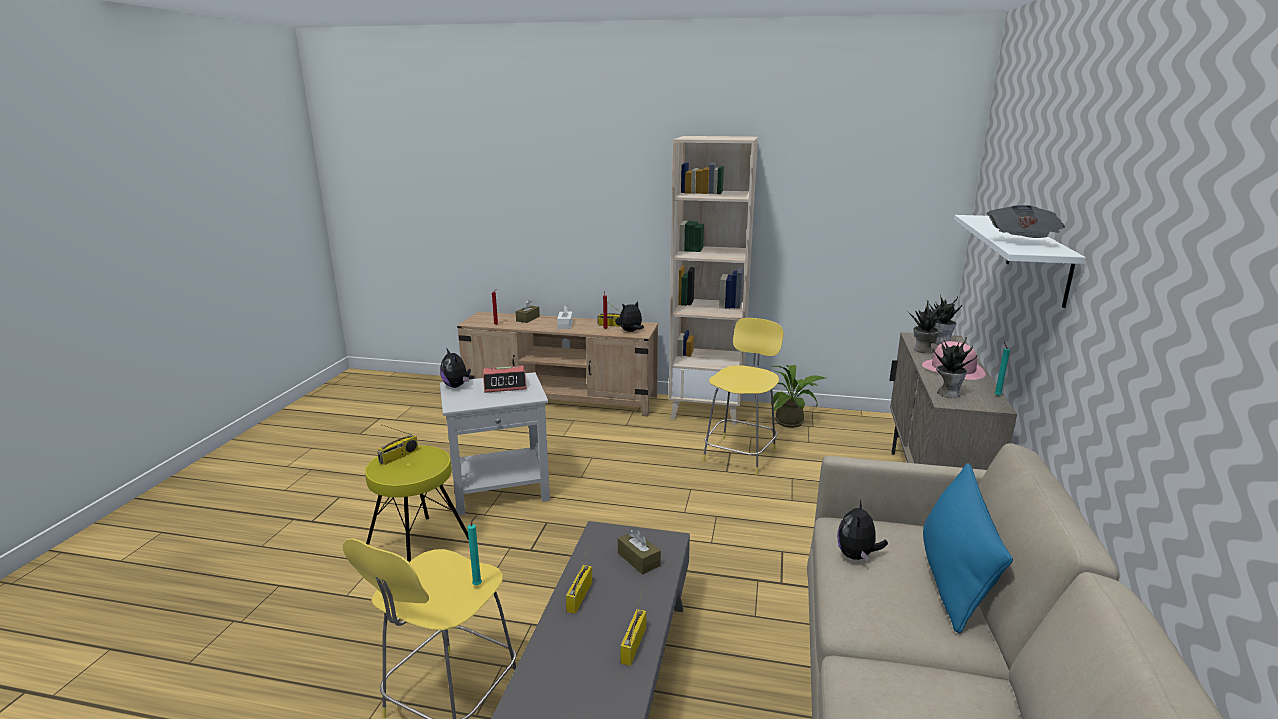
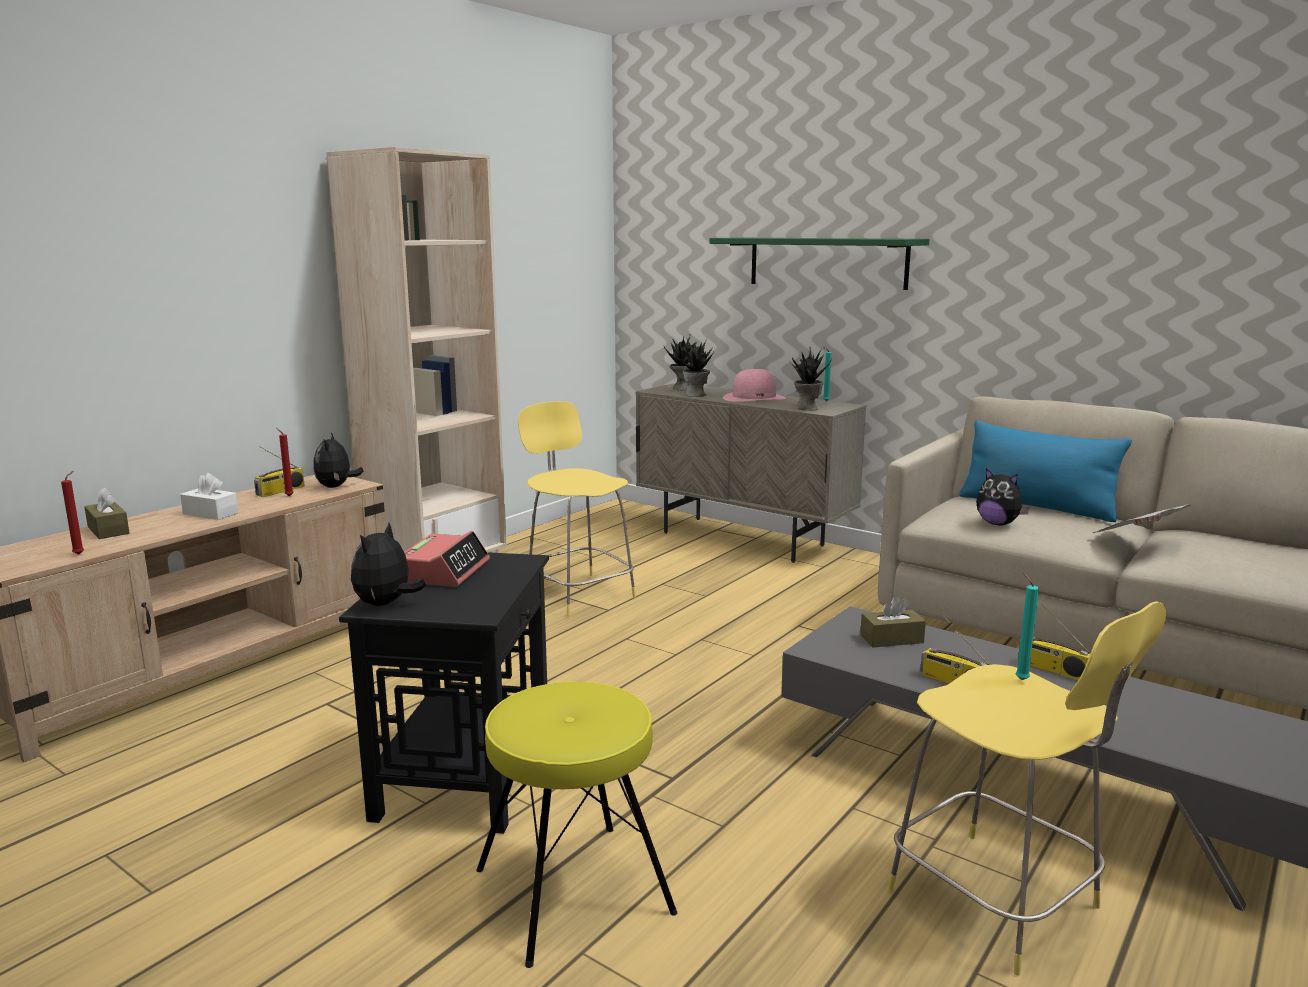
camera: 65 degrees left, 5 degrees down
(399, 456) = (539, 720): radio -> none
(456, 386) = (386, 604): plush toy -> plush toy turned 120 degrees clockwise
(501, 489) = (465, 775): white side table -> black side table
(793, 422) = (539, 550): potted plant -> none
(1022, 242) = (862, 238): newspaper -> newspaper (1136, 541)
(1038, 258) = (827, 262): white shelf -> green shelf

